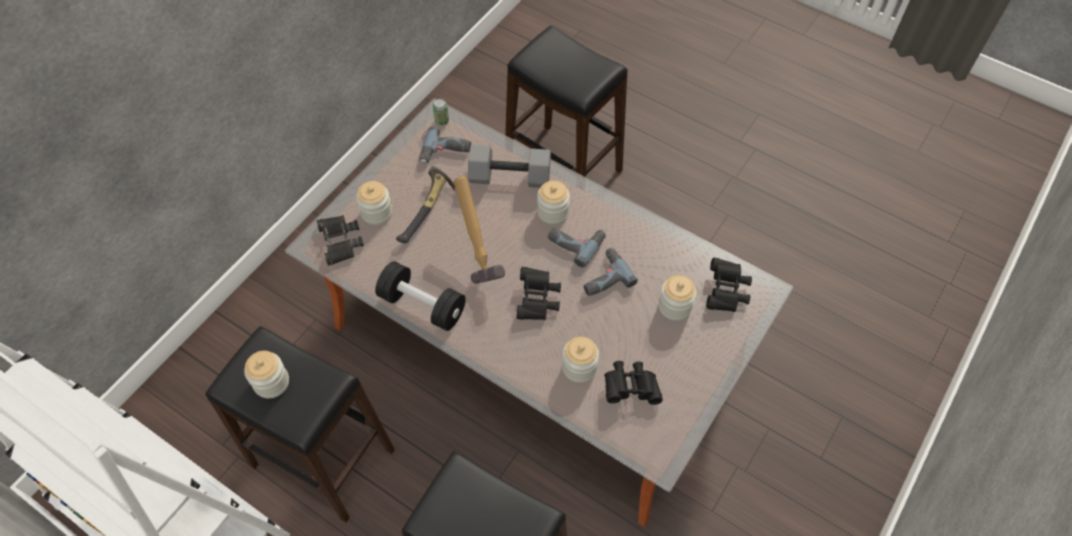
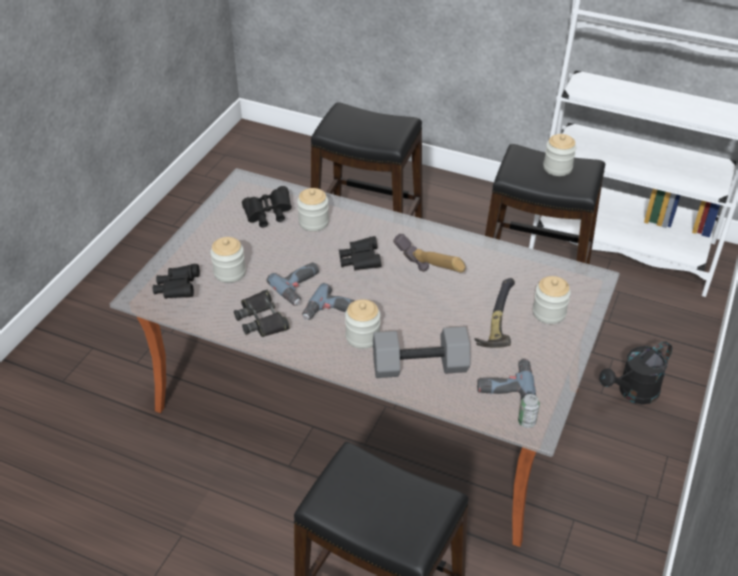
camera: 170 degrees right, 15 degrees down
(286, 314) = (633, 393): none -> black watering can
(340, 241) = (570, 284): black binoculars -> black binoculars (262, 319)
(422, 305) = (465, 246): black dumbbell -> none

